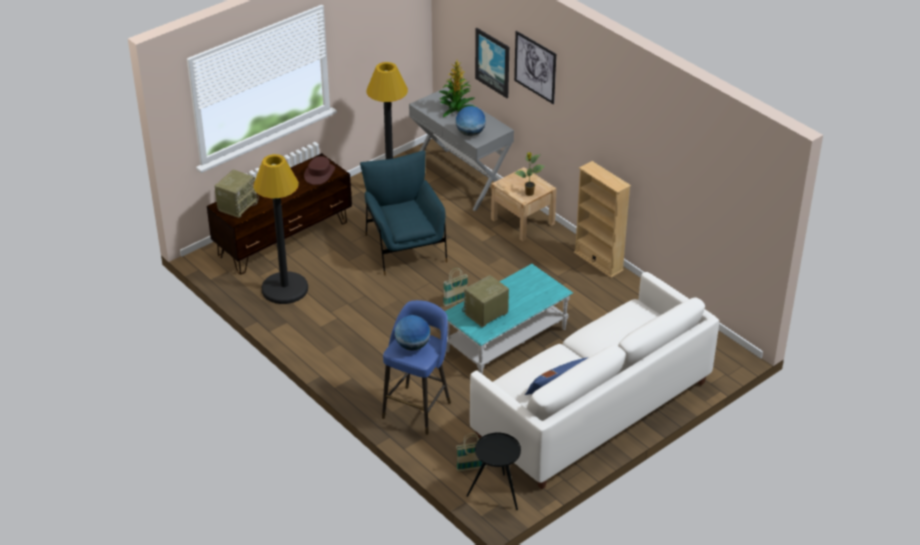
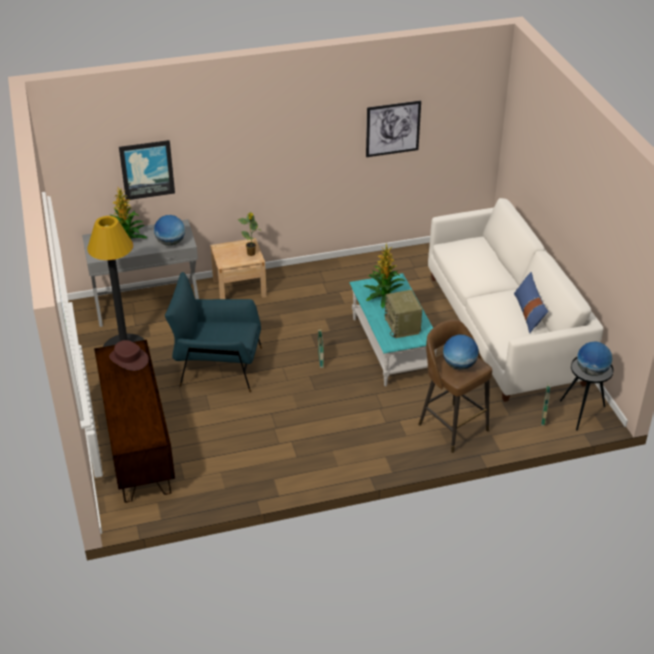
camera: 65 degrees left, 0 degrees up
(237, 205) = (132, 431): radio -> none
(285, 289) = (219, 466): black floor lamp -> none
(418, 409) = (451, 426): blue stool -> brown stool
(493, 451) = (592, 371): none -> globe
(524, 290) = (383, 296): none -> potted plant
(535, 67) = (207, 140): picture -> picture (393, 128)
(598, 261) = (324, 267): beige bookcase -> none

